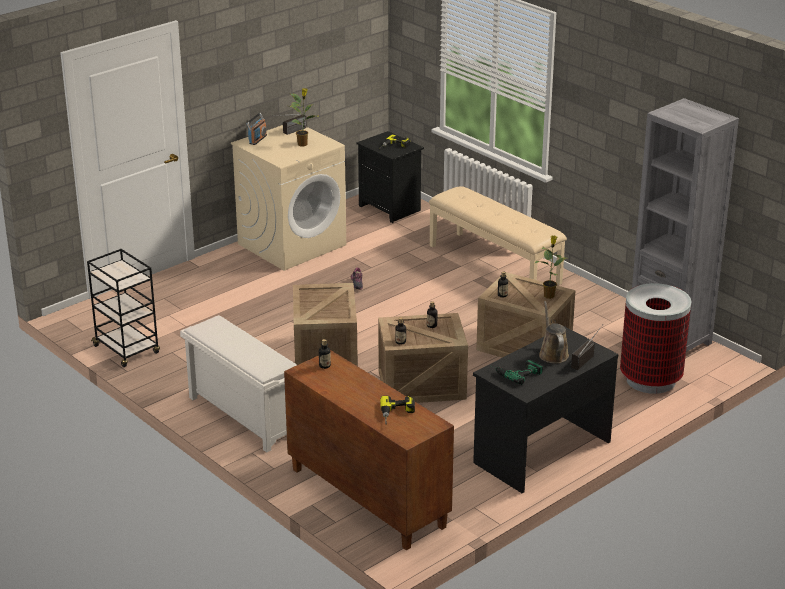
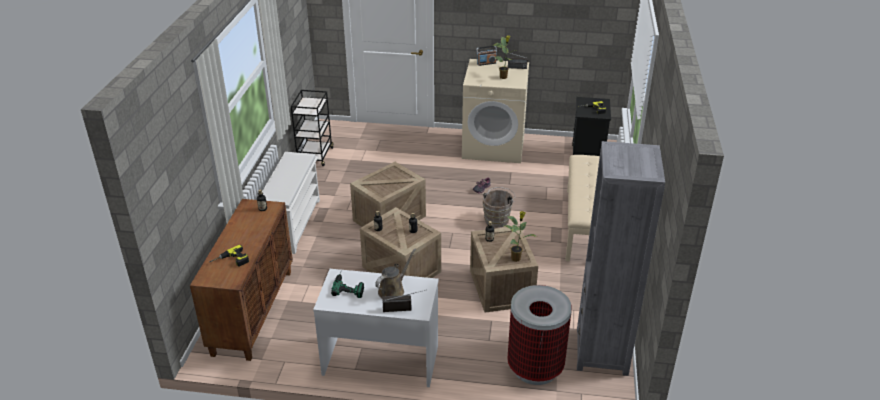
camera: 50 degrees right, 5 degrees up
(419, 300) = (497, 219): none -> brown bucket
(541, 451) = (381, 359): black desk -> white desk

